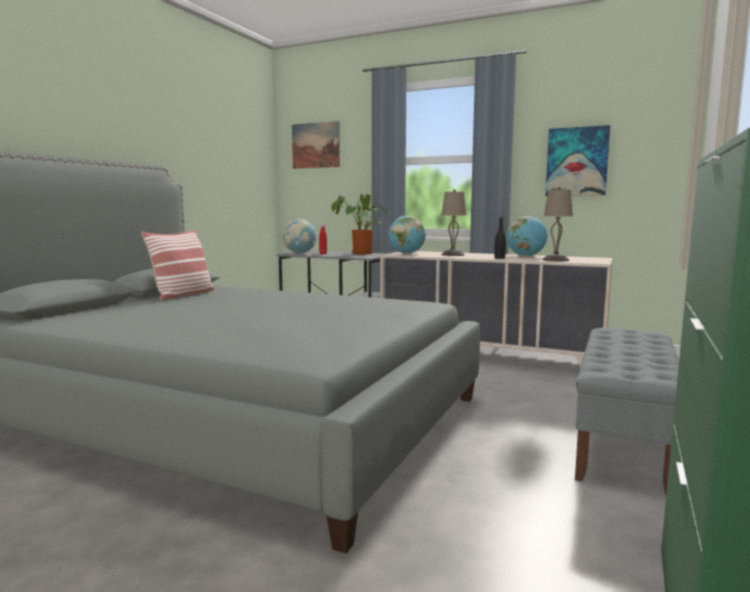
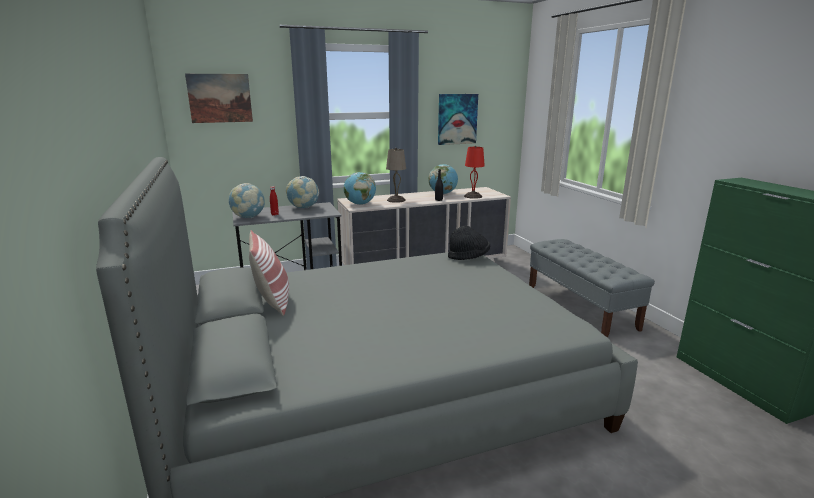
camera: 45 degrees left, 10 degrees up
(359, 253) = (303, 208): potted plant -> globe
(415, 305) = (468, 257): none -> black hat
(555, 260) = (472, 196): beige table lamp -> red table lamp

